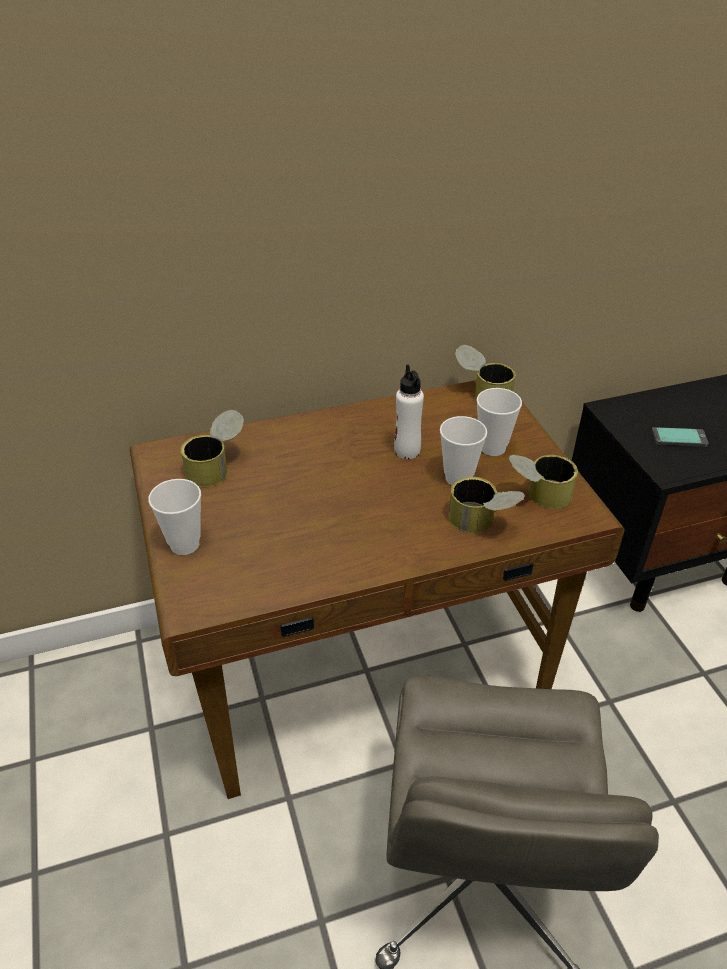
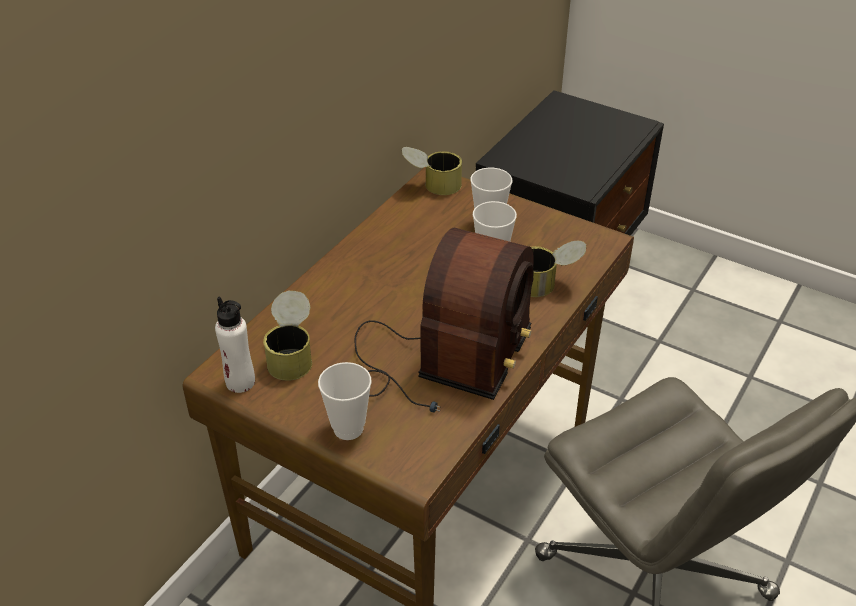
camera: 40 degrees left, 0 degrees up
(316, 534) = (442, 359): none -> radio
(407, 451) = (430, 259): white bottle -> white bottle (240, 382)
(537, 496) = (559, 244): can -> none
(679, 438) = (567, 159): phone -> none

